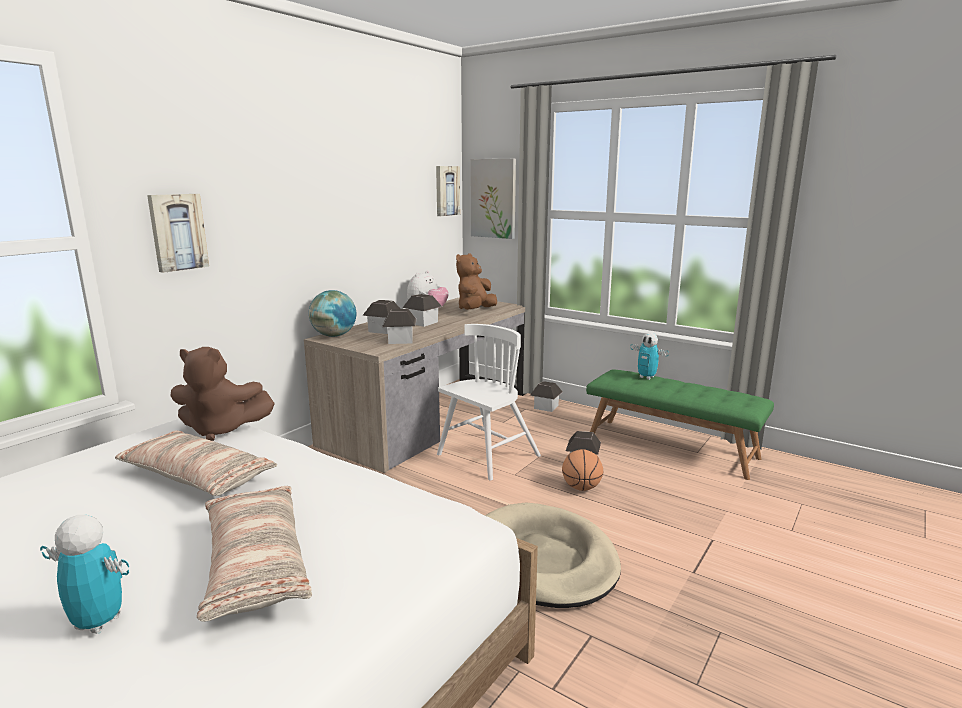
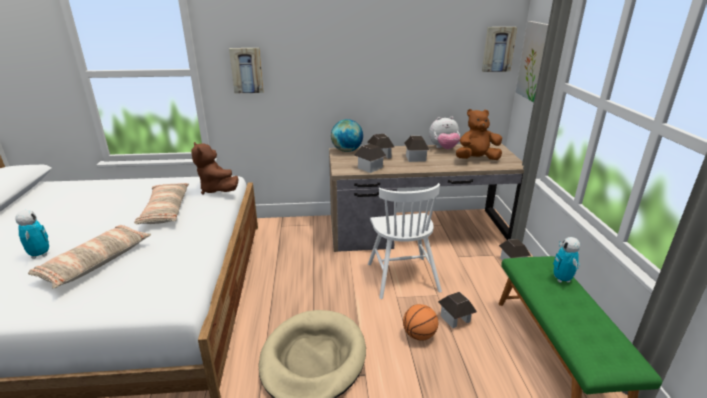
camera: 50 degrees right, 10 degrees up
(484, 457) = (401, 274): white chair -> white chair turned 75 degrees clockwise

